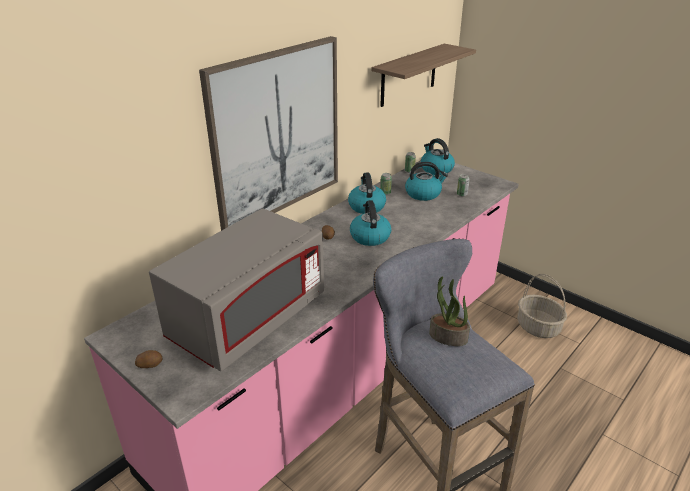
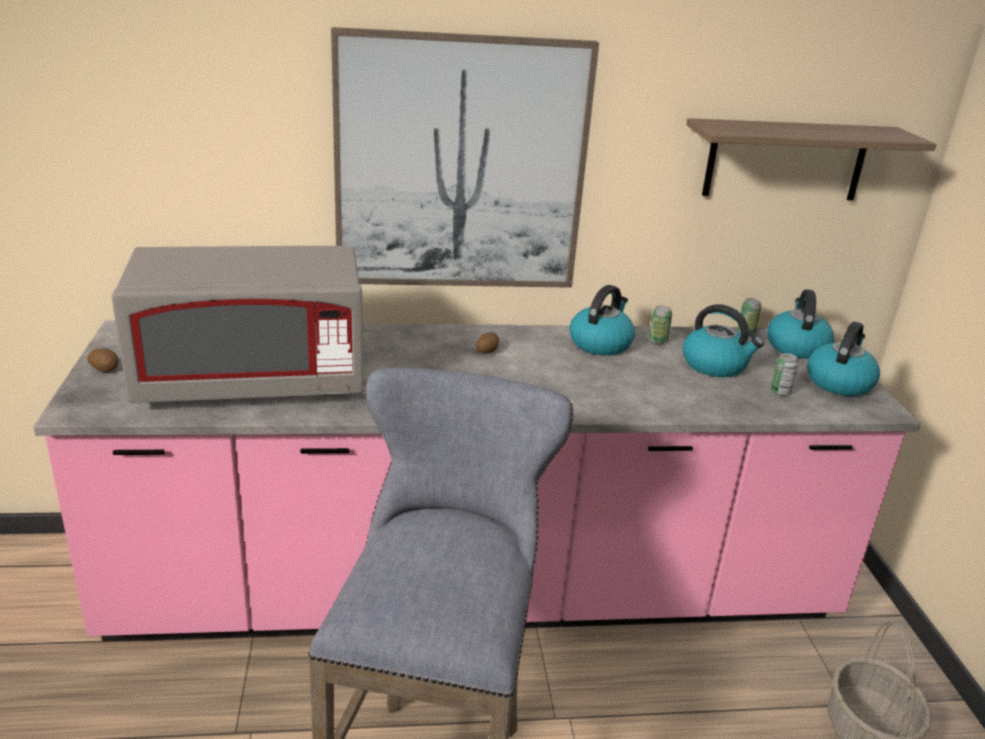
camera: 40 degrees right, 5 degrees down
(369, 236) = (540, 375): kettle -> kettle (839, 382)
(447, 337) = (457, 543): potted plant -> none

